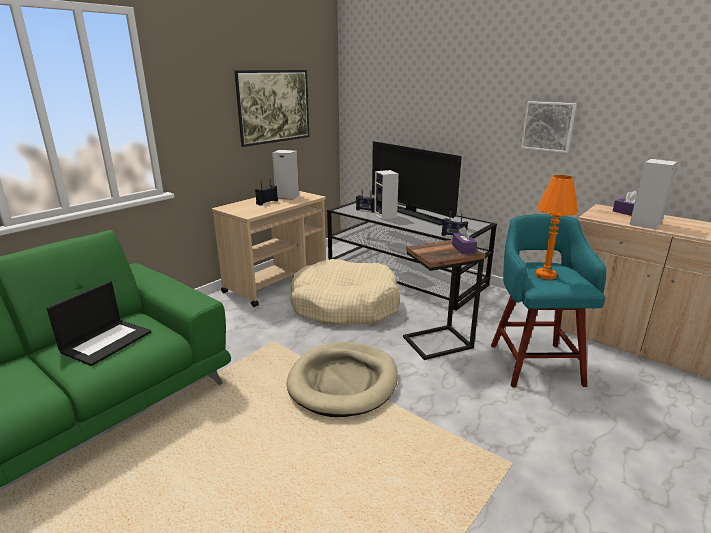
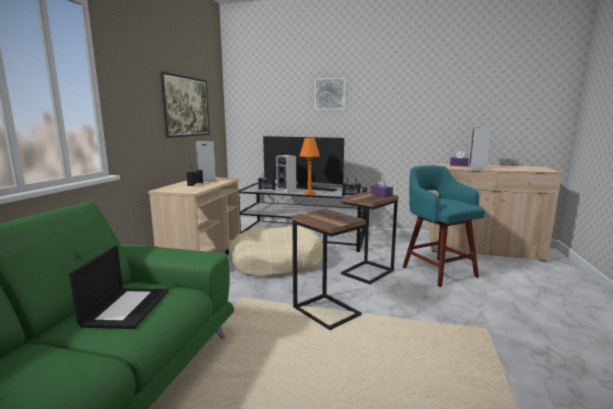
camera: 25 degrees left, 10 degrees down
(343, 382) = (327, 311): beige dog bed -> side table
(545, 275) = (444, 202): orange table lamp -> orange table lamp (309, 193)
(548, 126) = (396, 116): picture -> picture (330, 94)

